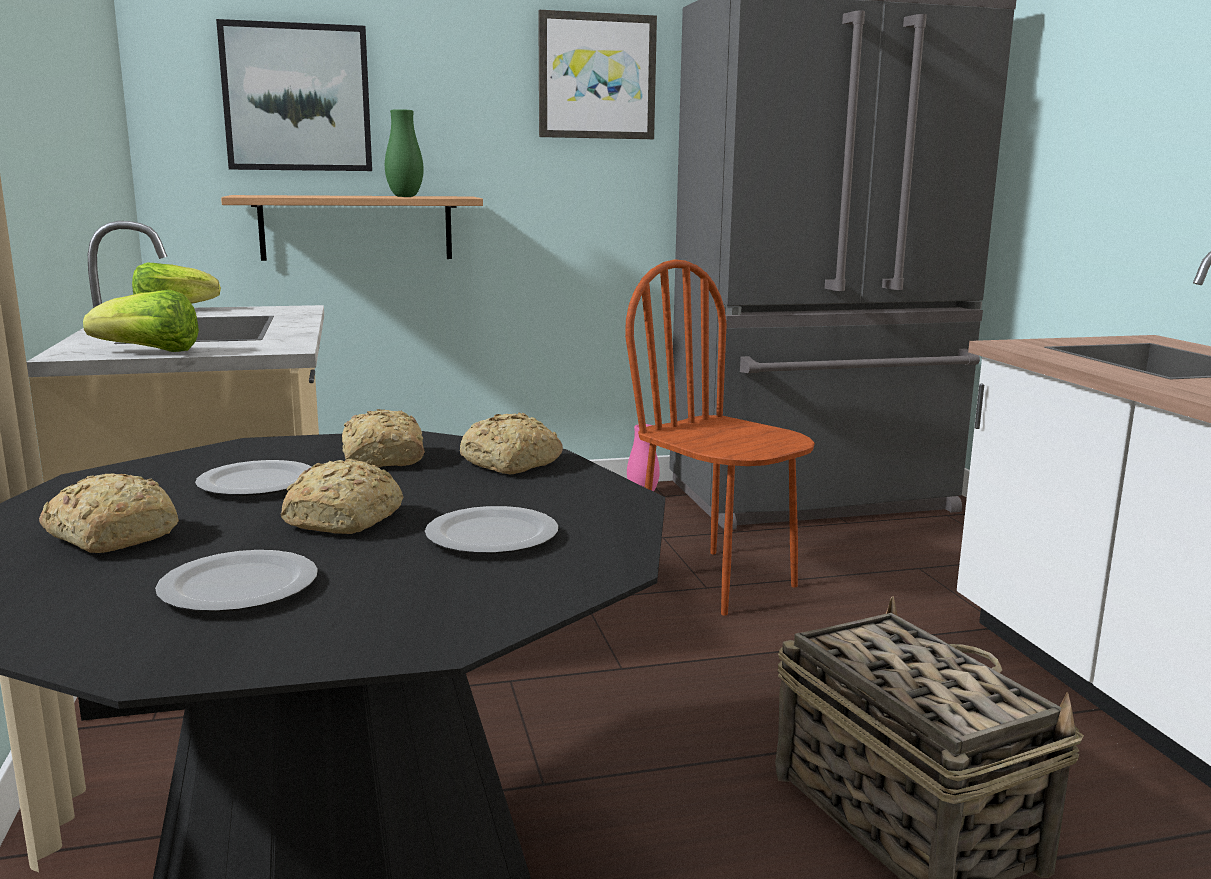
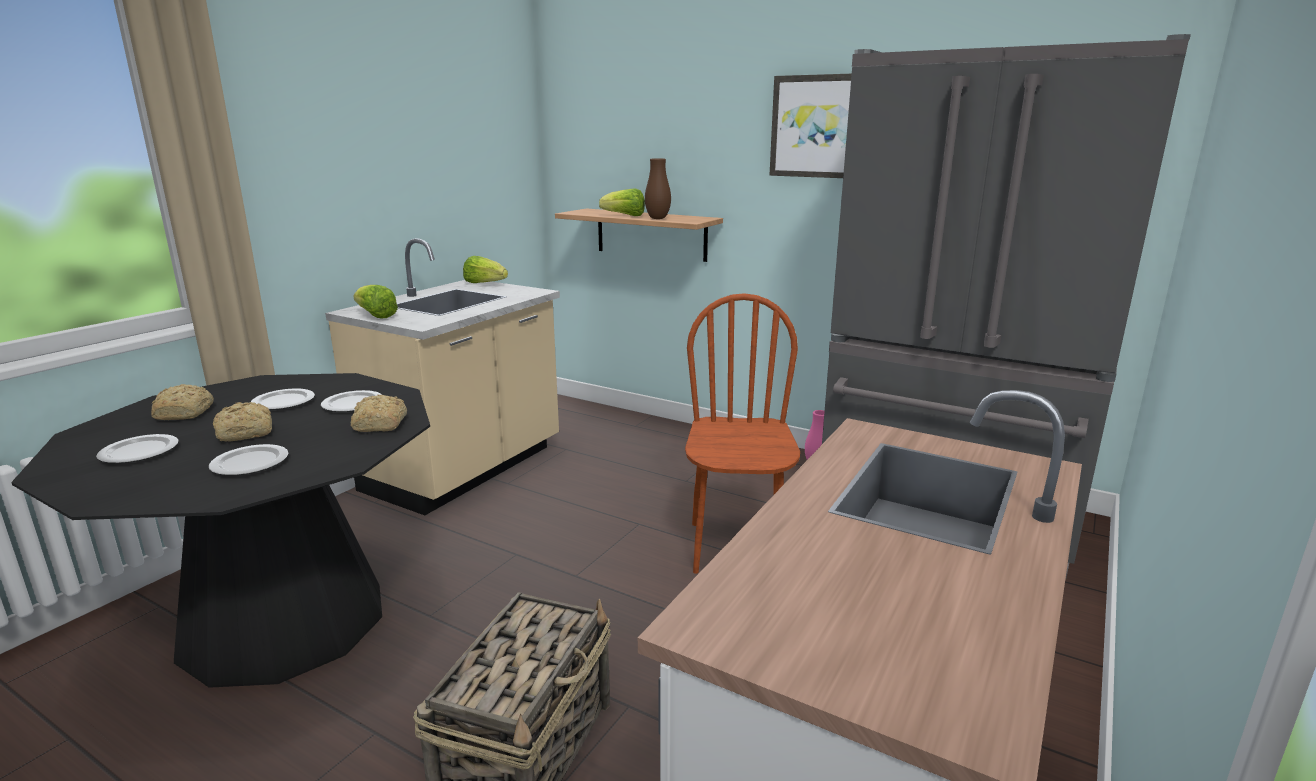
camera: 45 degrees right, 5 degrees up
(297, 98) = (622, 147): picture -> none
(347, 196) = (625, 216): none -> lettuce
(383, 460) = (351, 404): bread -> plate
(405, 196) = (657, 218): green vase -> brown vase

